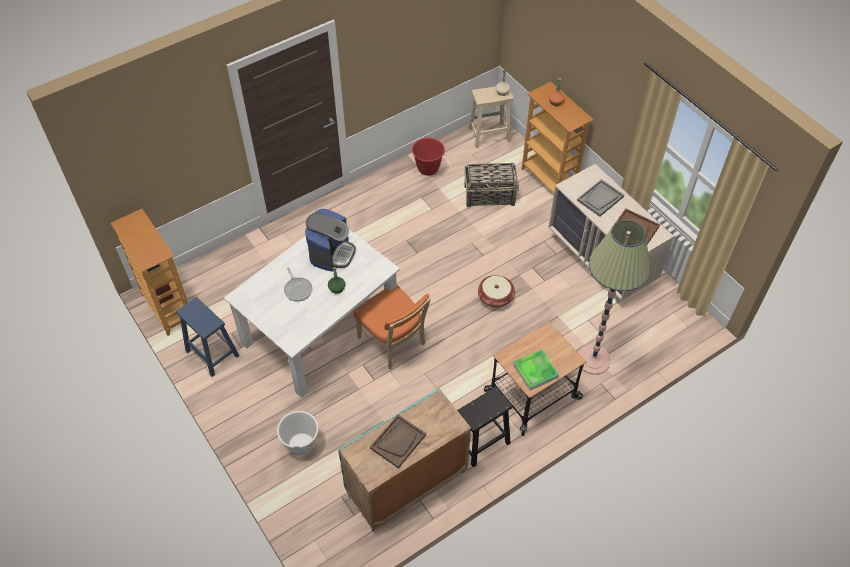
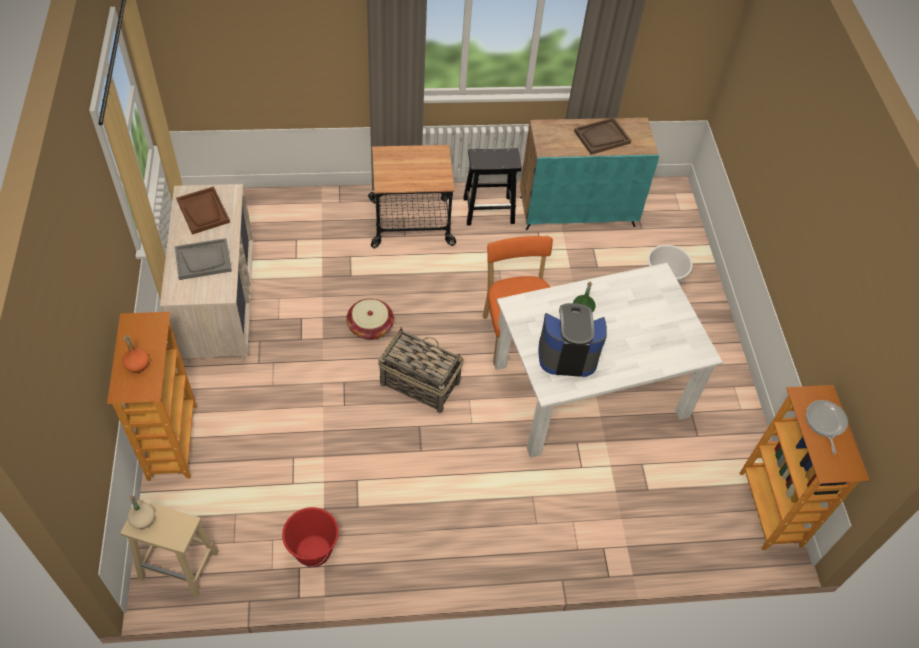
camera: 155 degrees left, 0 degrees up
(211, 353) = (728, 422): blue stool -> none
(298, 289) = (629, 330): frying pan -> frying pan (825, 423)
(331, 253) = (567, 354): coffee machine -> coffee machine turned 45 degrees clockwise
(490, 195) = (267, 459): basket -> basket (419, 383)
(535, 371) = (425, 160): tray -> none
(593, 360) = (326, 222): floor lamp -> none

